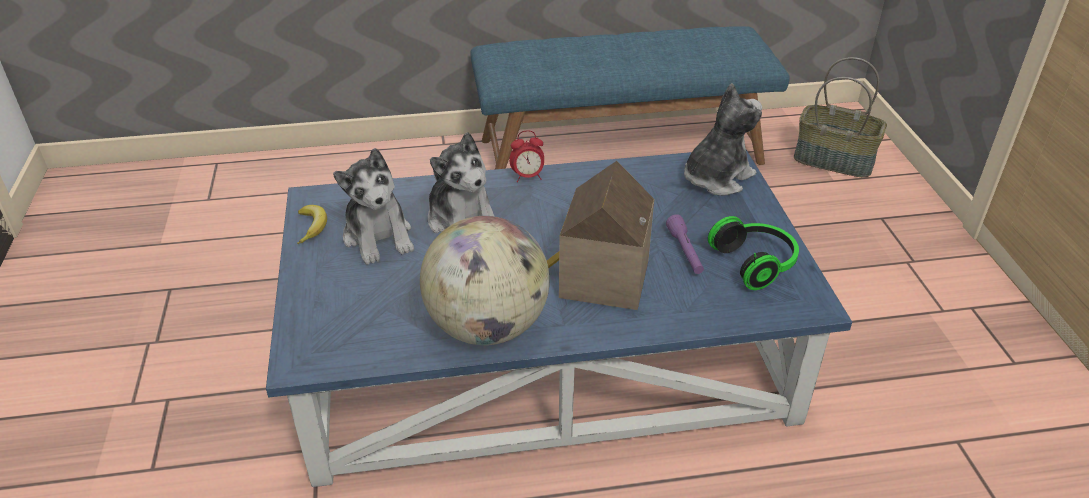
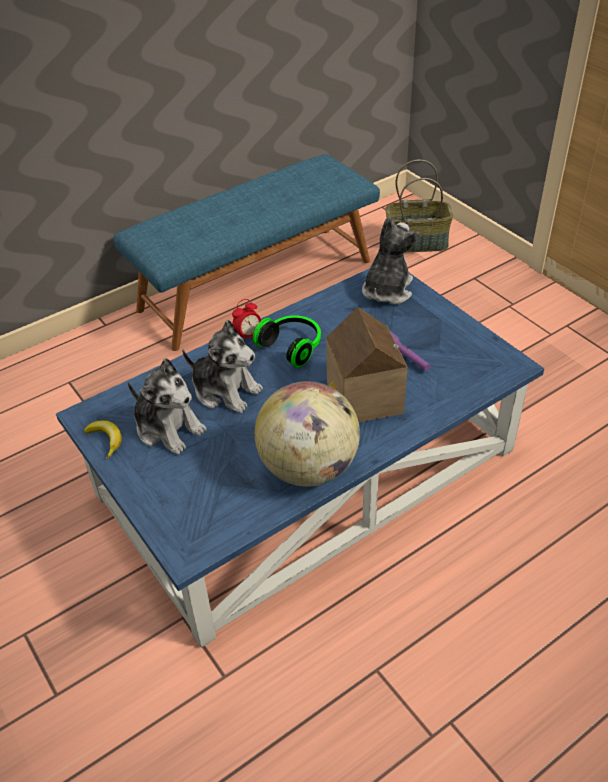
camera: 25 degrees left, 5 degrees up
(756, 263) = (458, 348): headphones -> headphones (292, 347)

